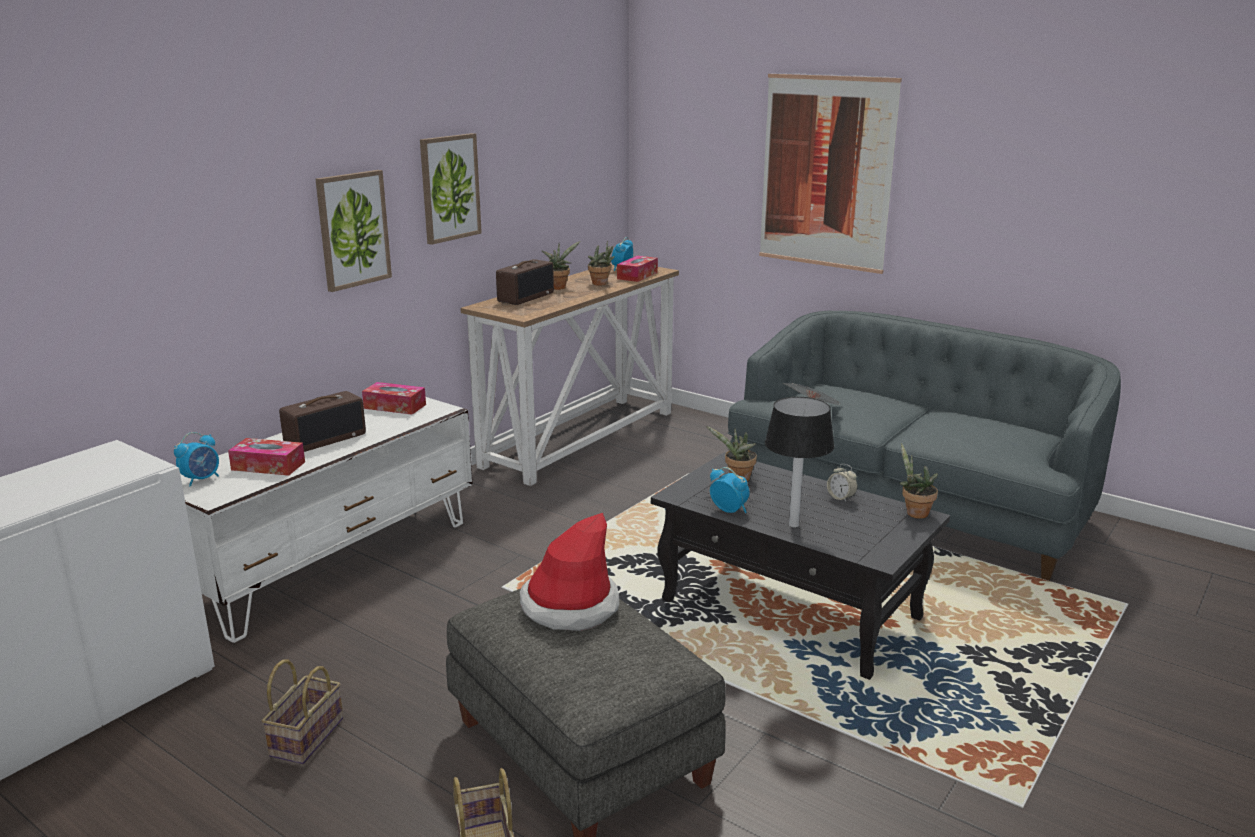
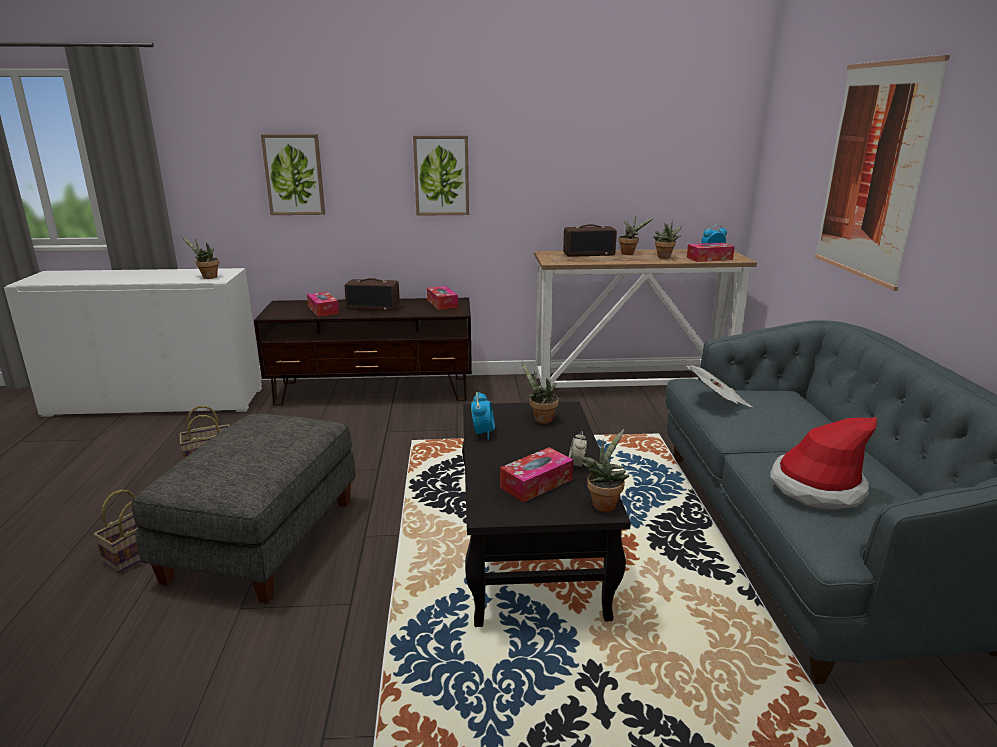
camera: 50 degrees right, 0 degrees up
(113, 470) = (207, 277): none -> potted plant
(201, 479) = (289, 306): alarm clock -> none
(334, 564) = (374, 392): white tv stand -> brown tv stand
(449, 188) = (535, 157): picture -> picture (294, 175)
(569, 606) = (279, 434): hat -> hat (816, 488)
(793, 525) = (495, 462): table lamp -> none
(852, 523) = (536, 483): none -> tissue box

